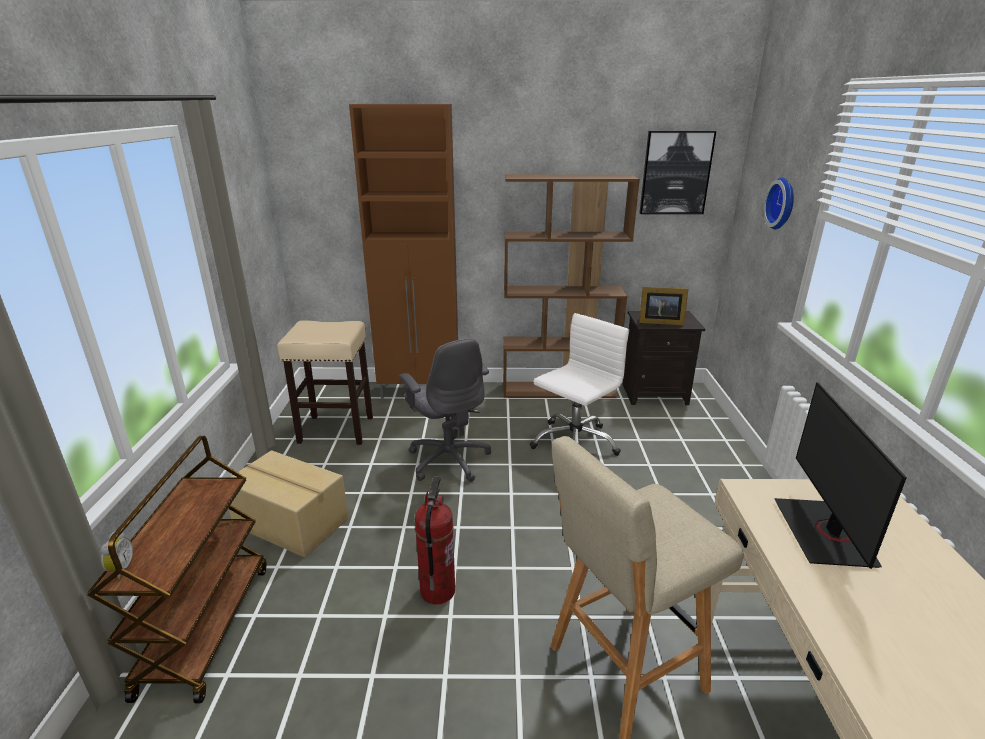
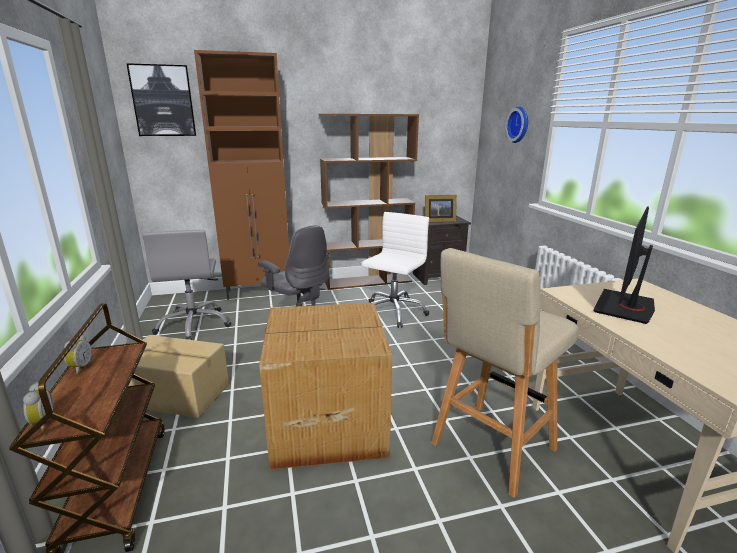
camera: 15 degrees left, 5 degrees down
(174, 503) = (80, 367): none -> alarm clock
(335, 430) = (194, 325): beige stool -> grey office chair
(437, 591) = (326, 422): fire extinguisher -> cardboard box
(675, 173) = (439, 113): picture -> picture (163, 101)
(825, 533) = (625, 307): monitor -> monitor turned 45 degrees clockwise

